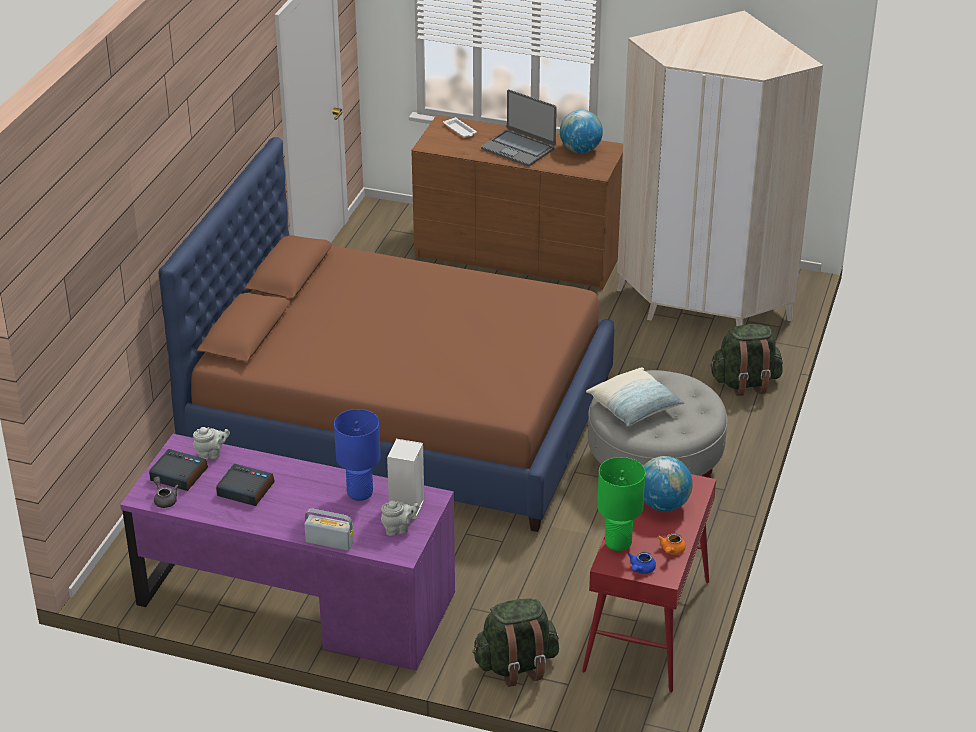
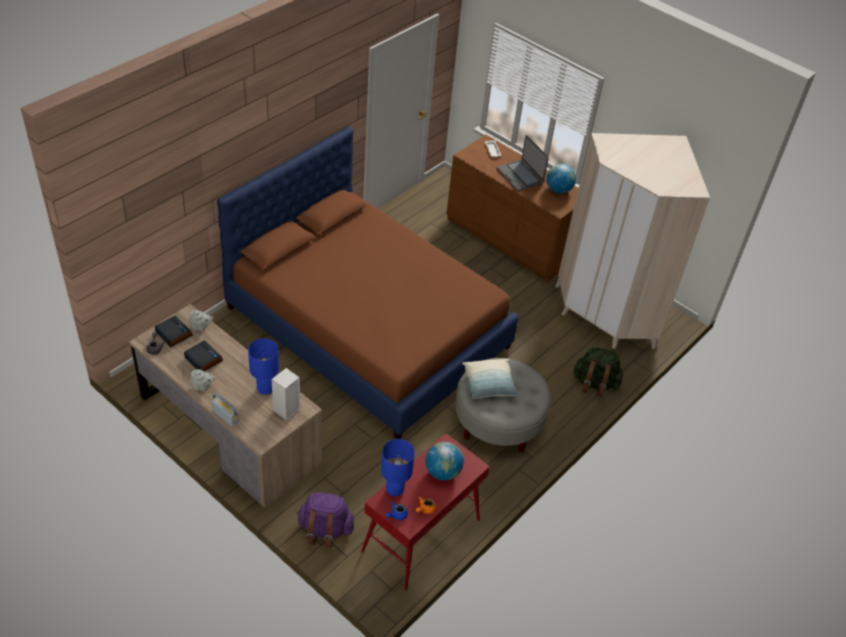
camera: 20 degrees right, 10 degrees up
(296, 600) = (229, 429): purple desk -> brown desk
(398, 529) = (271, 423): grey teapot -> grey teapot (203, 387)
(516, 666) = (325, 530): green backpack -> purple backpack
(617, 545) = (394, 490): green table lamp -> blue table lamp

